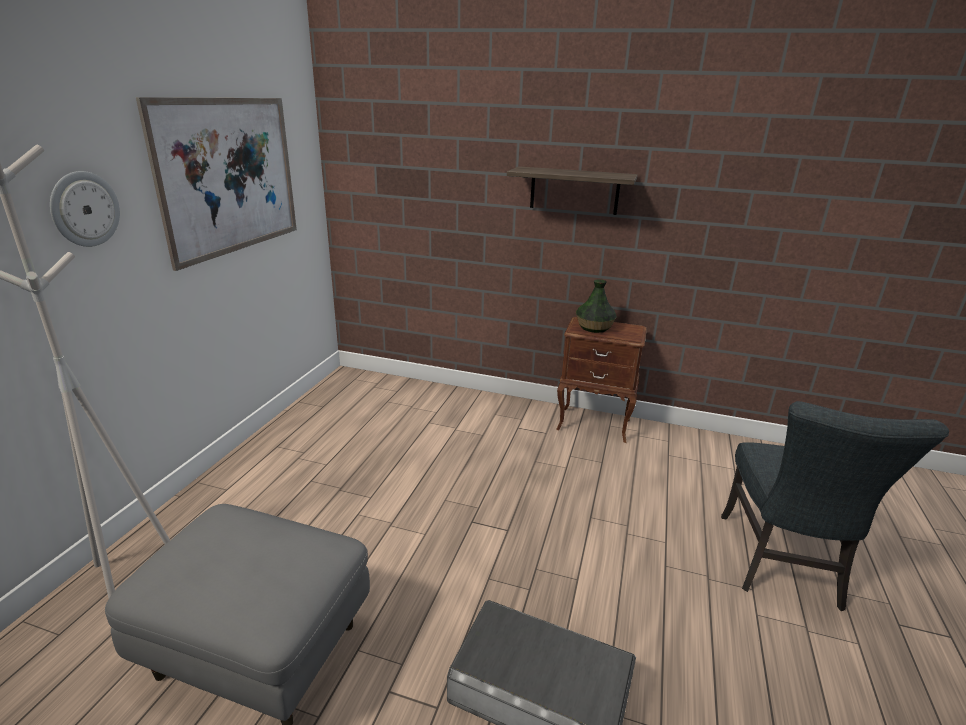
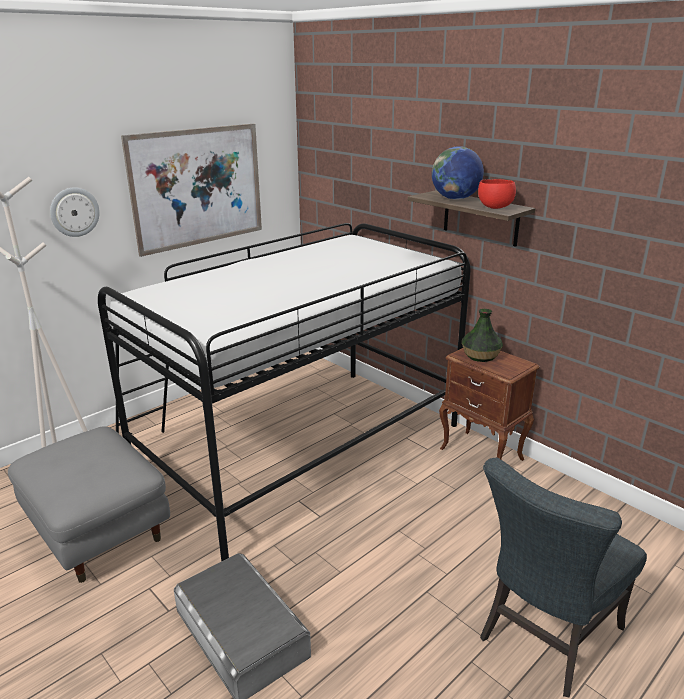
camera: 30 degrees right, 0 degrees up
(425, 469) = (298, 449): none -> black bed
(555, 171) = (455, 199): none -> globe
(606, 175) = (494, 207): none -> red bowl

